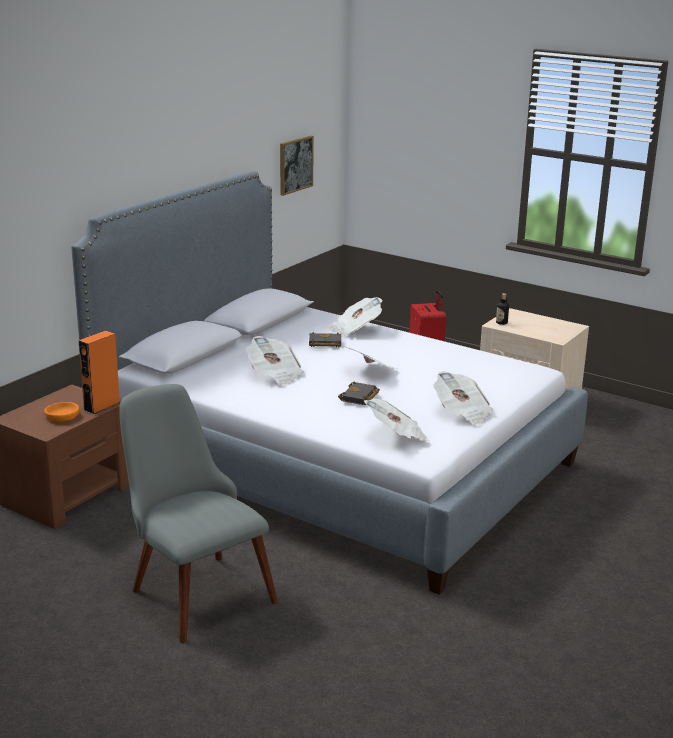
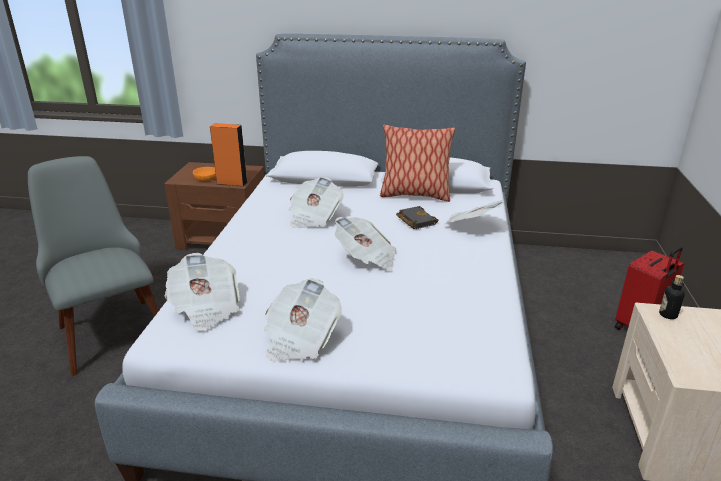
camera: 65 degrees right, 5 degrees up
(192, 588) = (108, 326): grey chair -> grey chair turned 60 degrees counterclockwise
(274, 332) = (414, 195): none -> pillow
(295, 165) = (596, 52): picture -> none
(360, 397) = (290, 266): black book -> none

